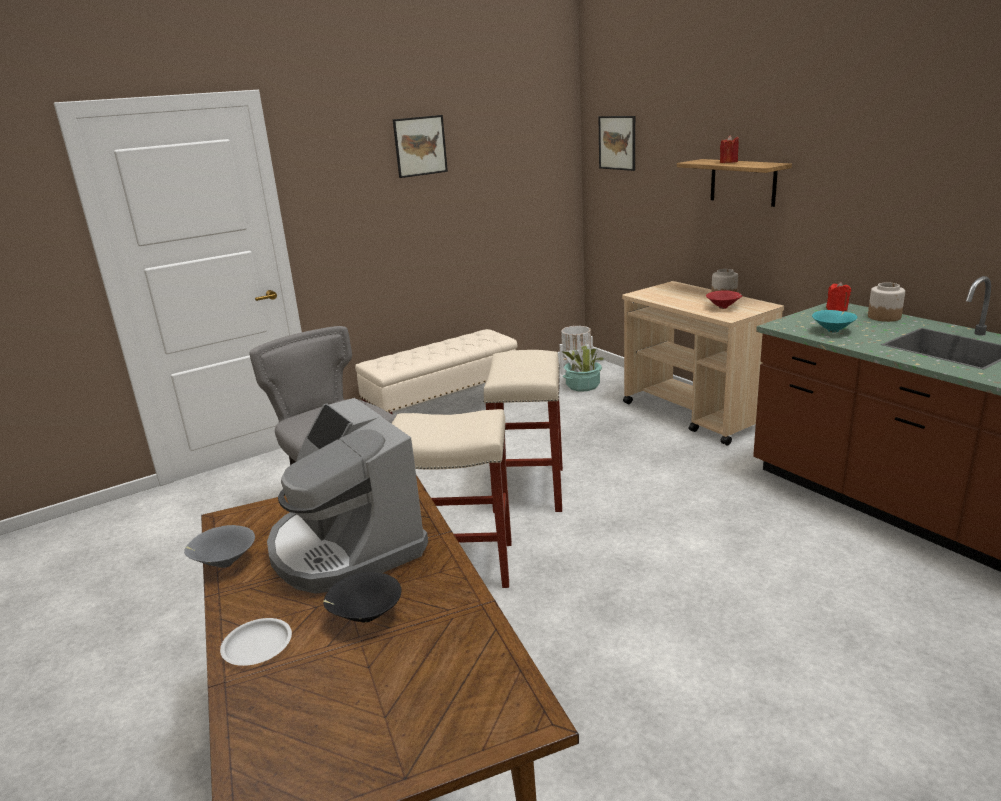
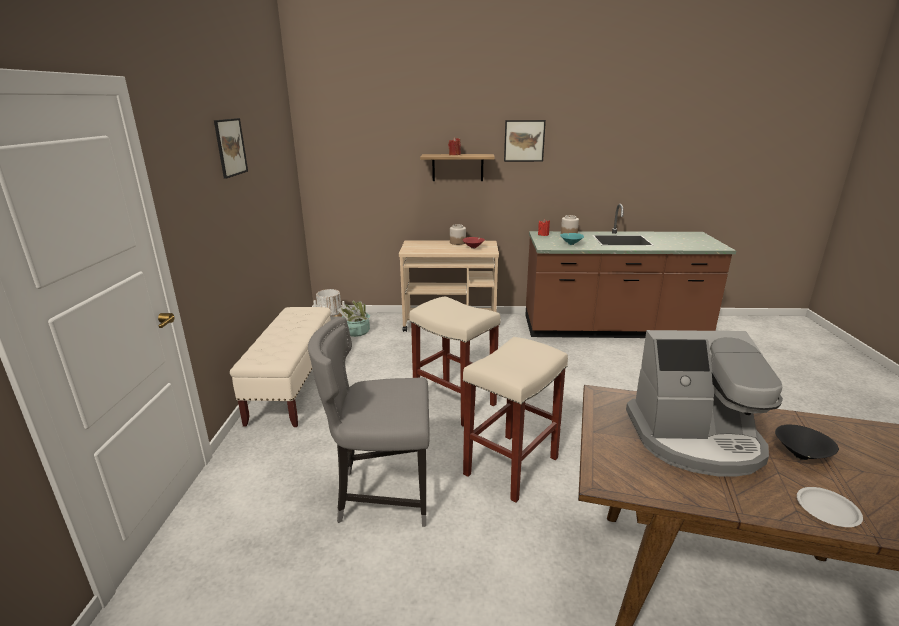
camera: 55 degrees left, 0 degrees up
(223, 563) = (687, 499): grey bowl -> none
(617, 143) = (338, 145): picture -> picture (524, 141)

